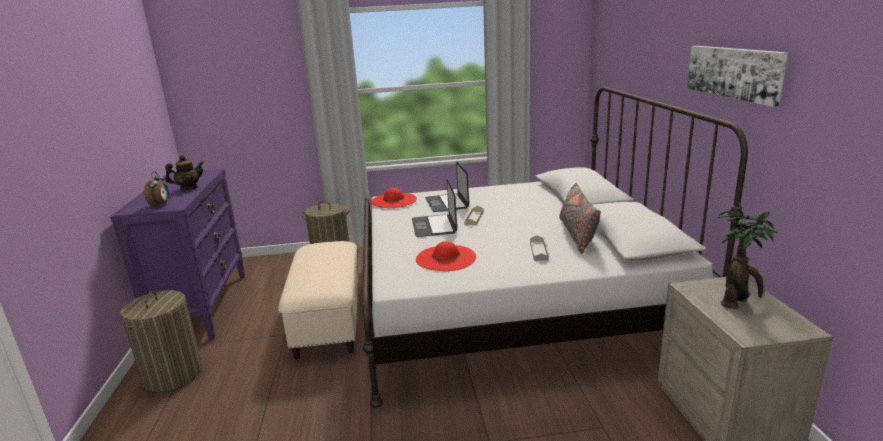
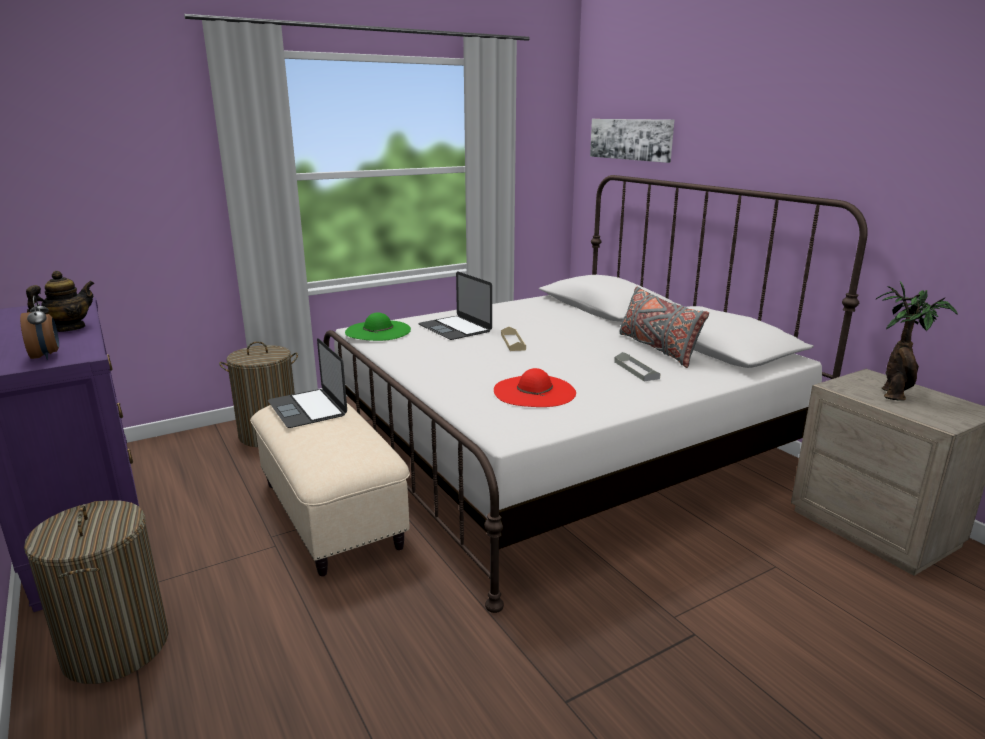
camera: 25 degrees left, 0 degrees up
(393, 200) = (378, 331): red hat -> green hat
(434, 226) = (471, 356): laptop -> laptop (307, 408)
(733, 72) = (832, 146): picture -> picture (631, 139)

